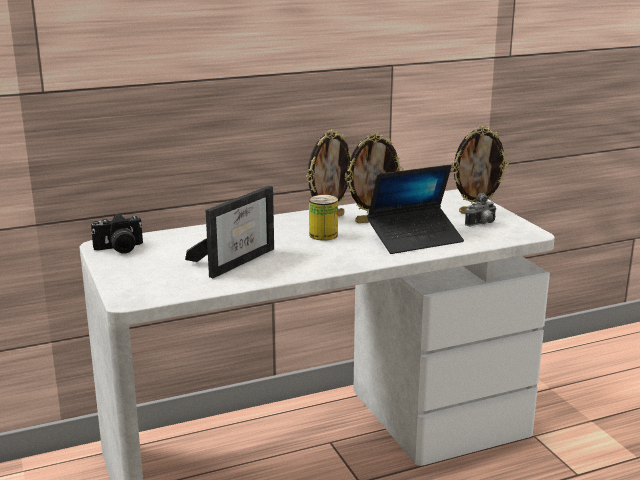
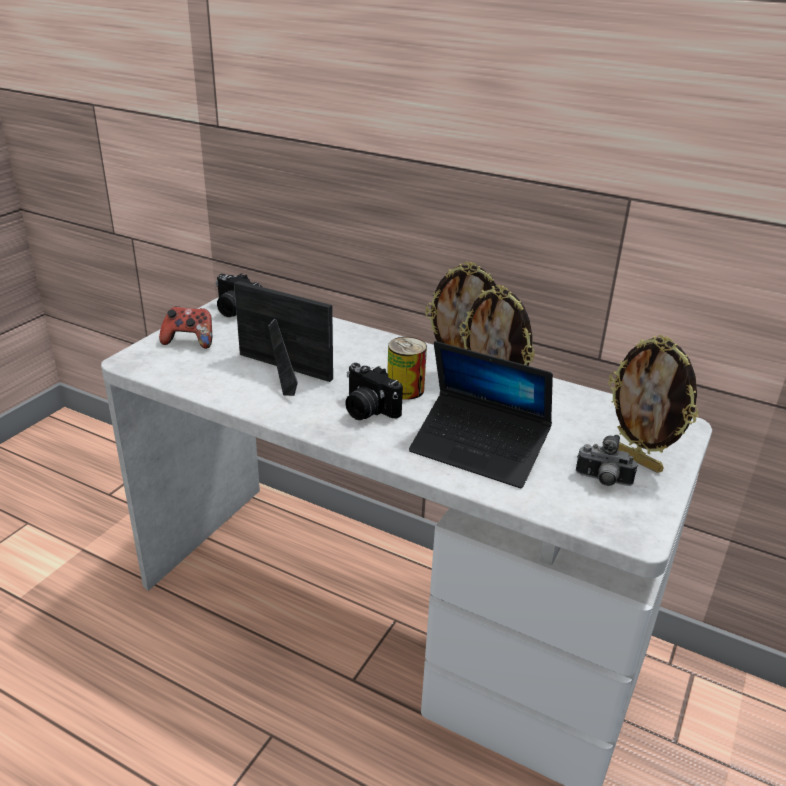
camera: 50 degrees right, 10 degrees up
(138, 274) = (189, 341): none -> game controller
(236, 260) = (277, 371): picture frame -> picture frame turned 150 degrees counterclockwise
(329, 250) = (367, 410): none -> camera

